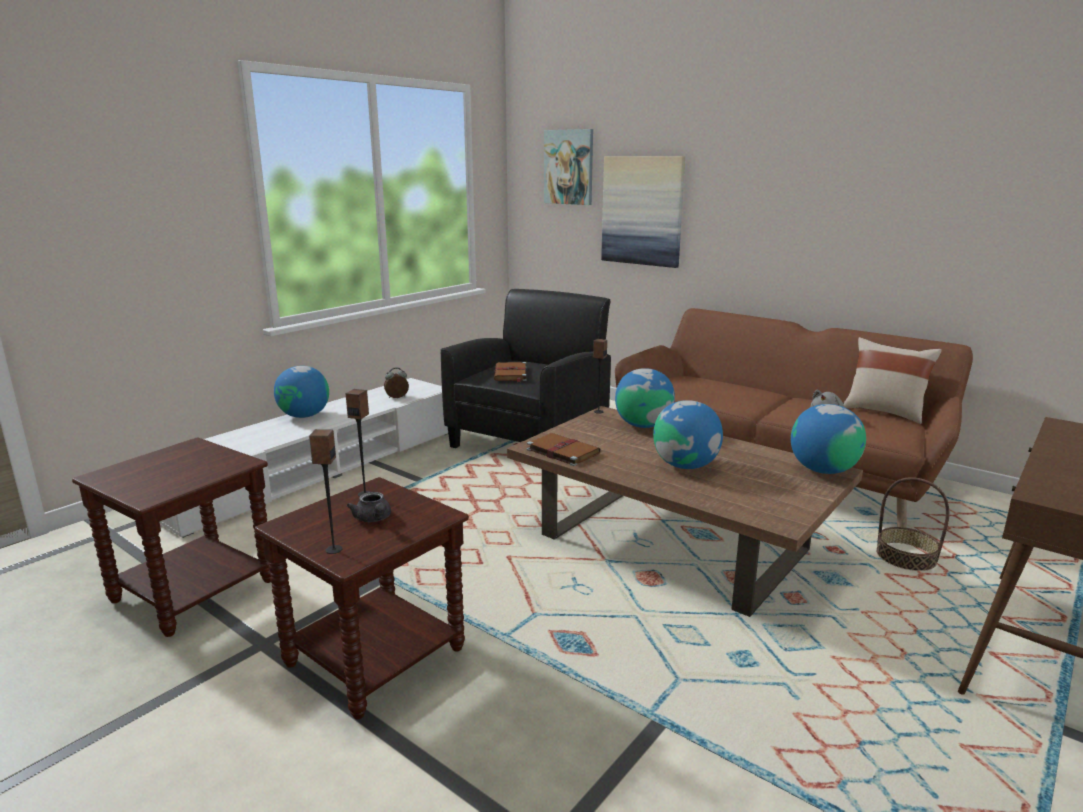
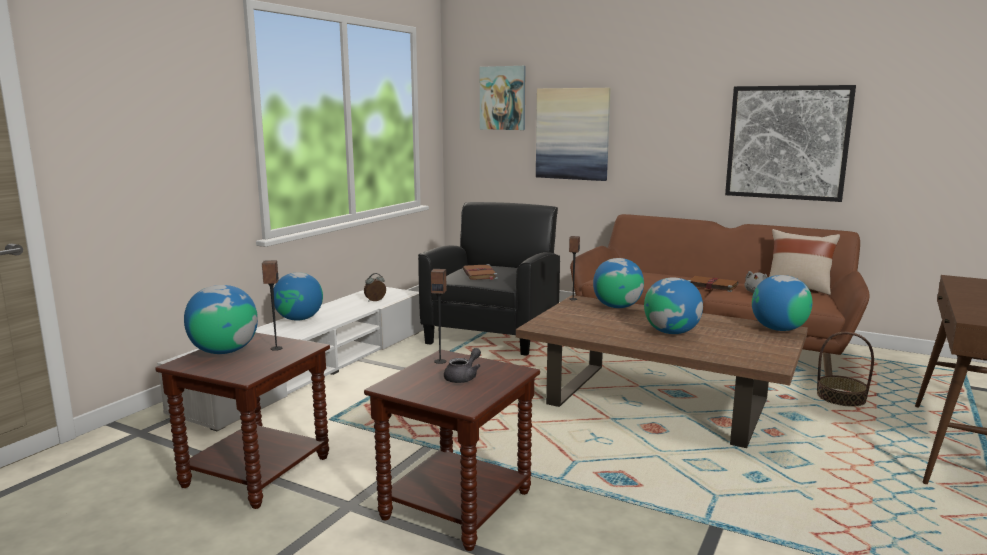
camera: 10 degrees left, 5 degrees down
(154, 463) = (224, 351): none -> globe
(333, 549) = (449, 400): speaker -> speaker (276, 348)
(373, 519) = (463, 377): grey teapot -> grey teapot turned 105 degrees counterclockwise
(561, 451) = (564, 328): brown book -> brown book (711, 285)
(891, 229) = (787, 142): none -> picture

